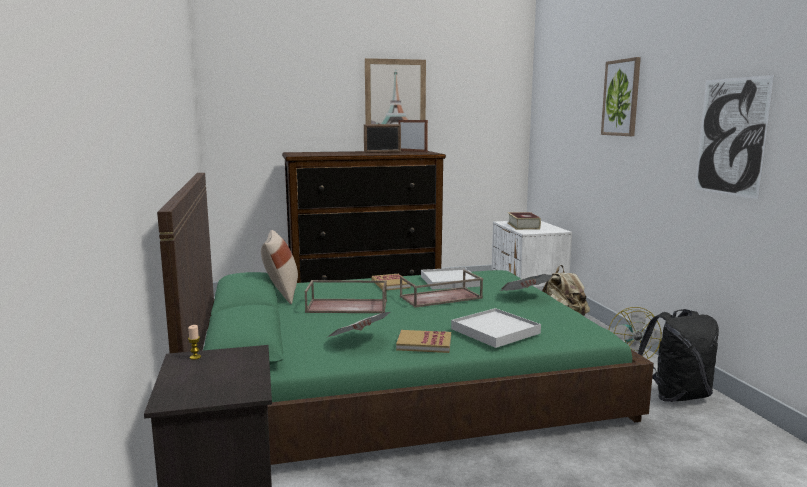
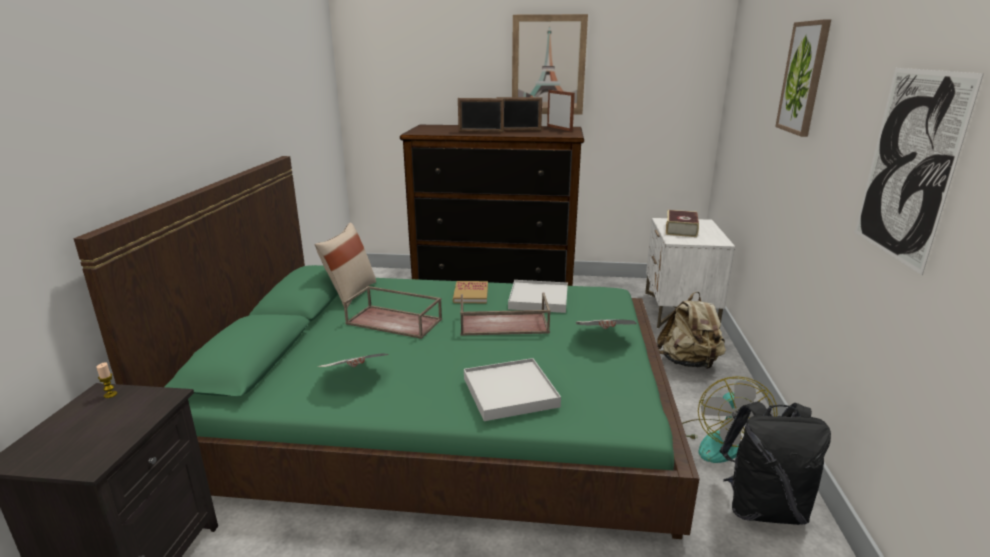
camera: 20 degrees right, 10 degrees up
(353, 153) = (481, 132): none -> picture frame
(424, 344) = (416, 395): book -> none

